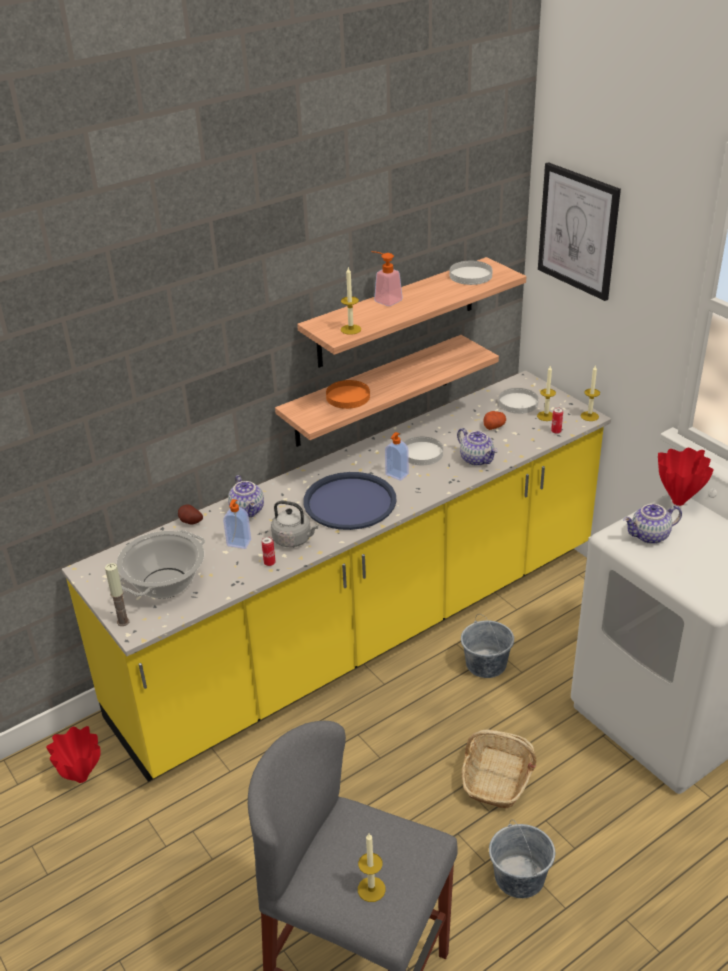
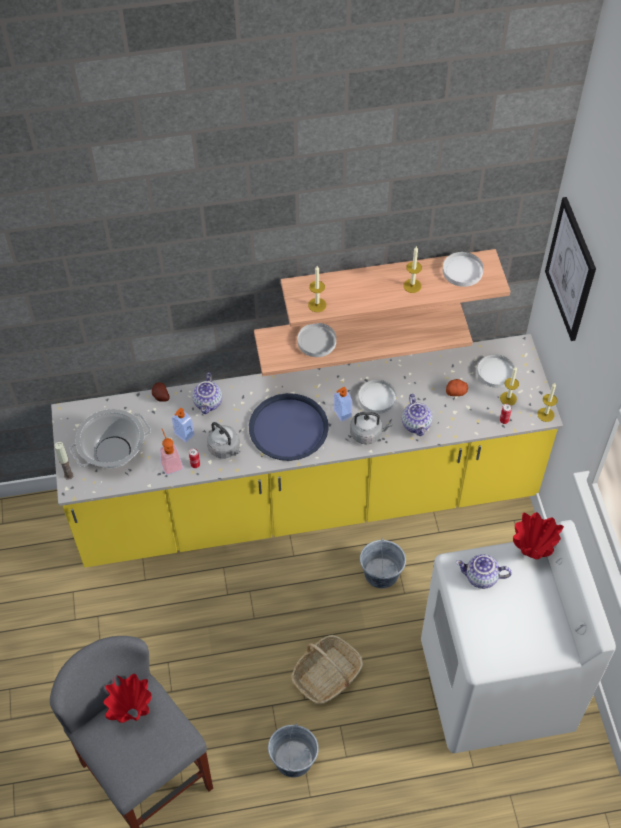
camera: 25 degrees right, 20 degrees up
(82, 777) = (46, 537): red vase -> red vase (133, 713)
(348, 397) = (317, 341): orange plate -> white plate
(371, 889) = (127, 755): candle -> candle (412, 286)
(384, 299) = (368, 275): soap dispenser -> soap dispenser (170, 462)
(435, 481) = (367, 434): none -> grey kettle

